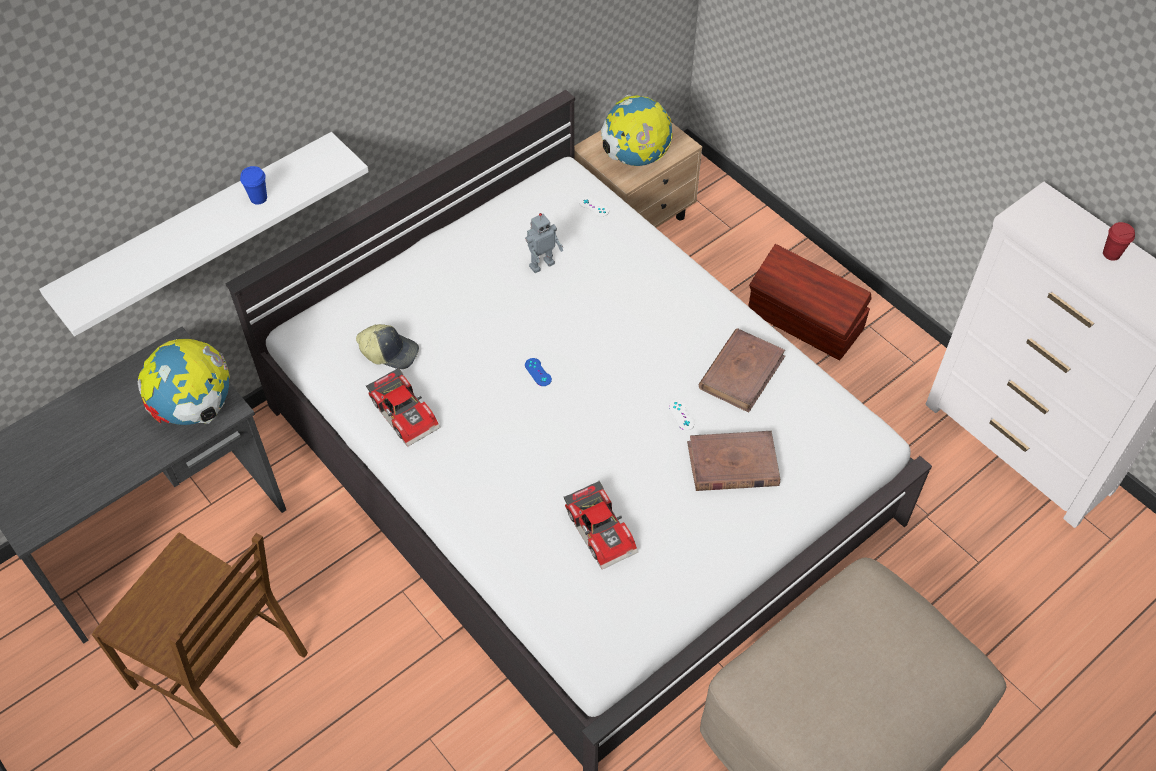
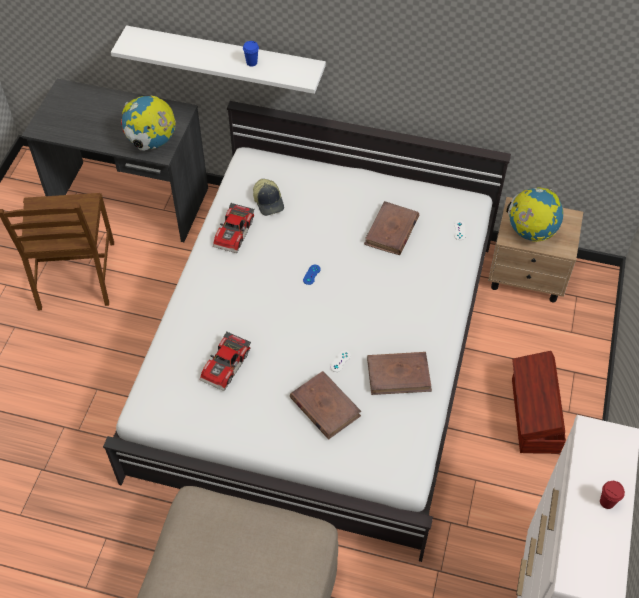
camera: 55 degrees right, 0 degrees up
(541, 264) = (391, 231): toy robot -> brown book

